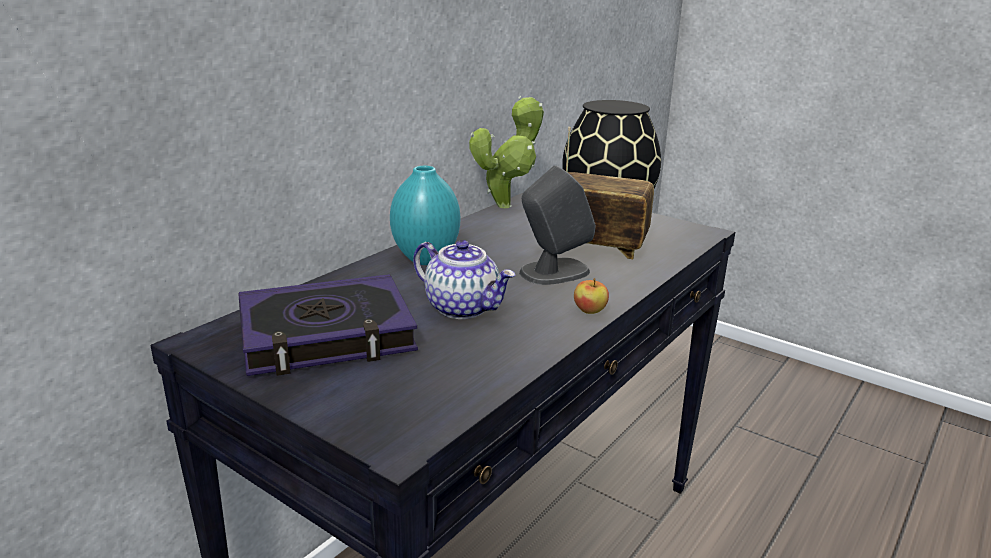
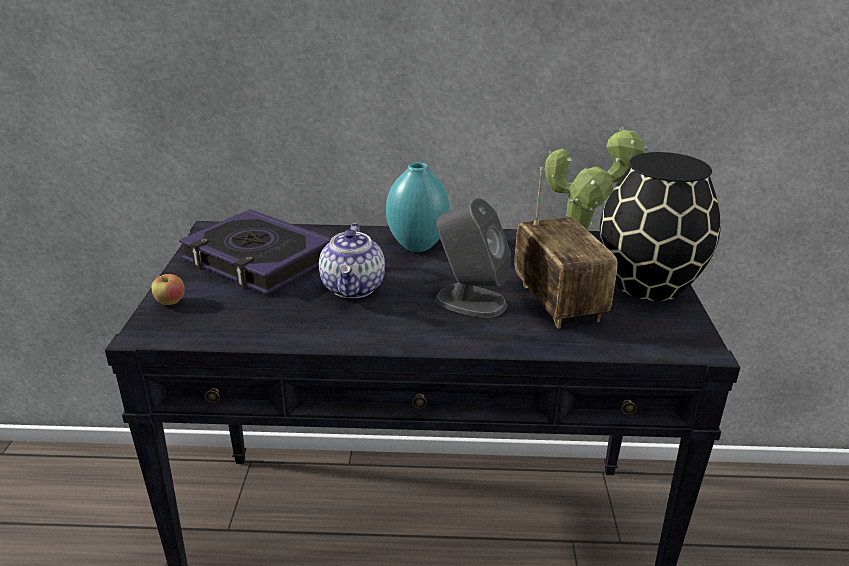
camera: 55 degrees right, 5 degrees up
(590, 311) = (415, 340): apple -> apple (170, 302)

